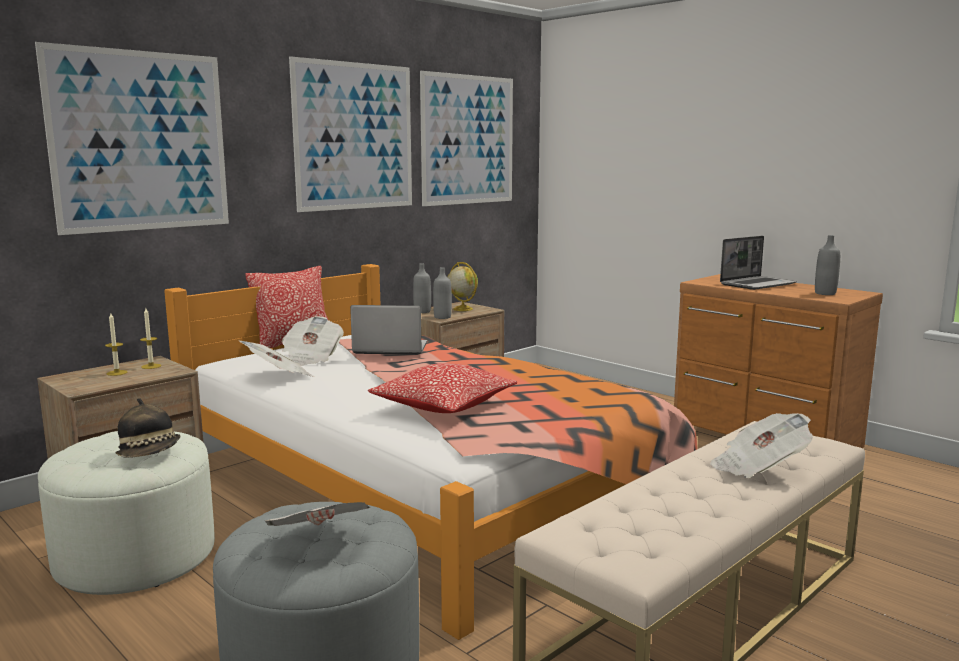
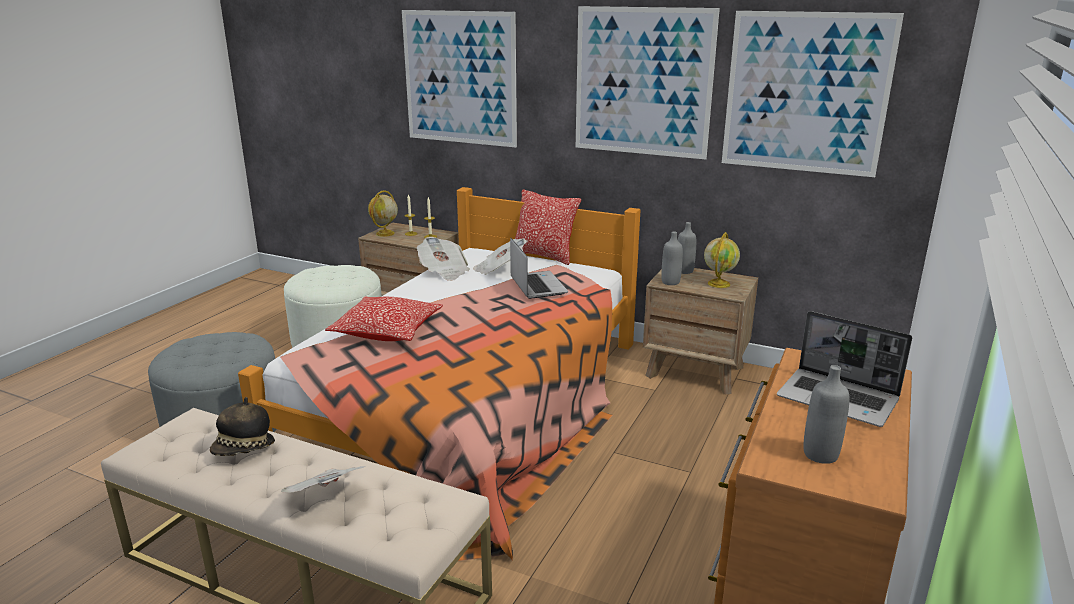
camera: 70 degrees right, 10 degrees up
(85, 383) = (385, 234): none -> globe
(150, 454) = (323, 284): hat -> hat (244, 450)
(318, 541) = (199, 353): newspaper -> none

